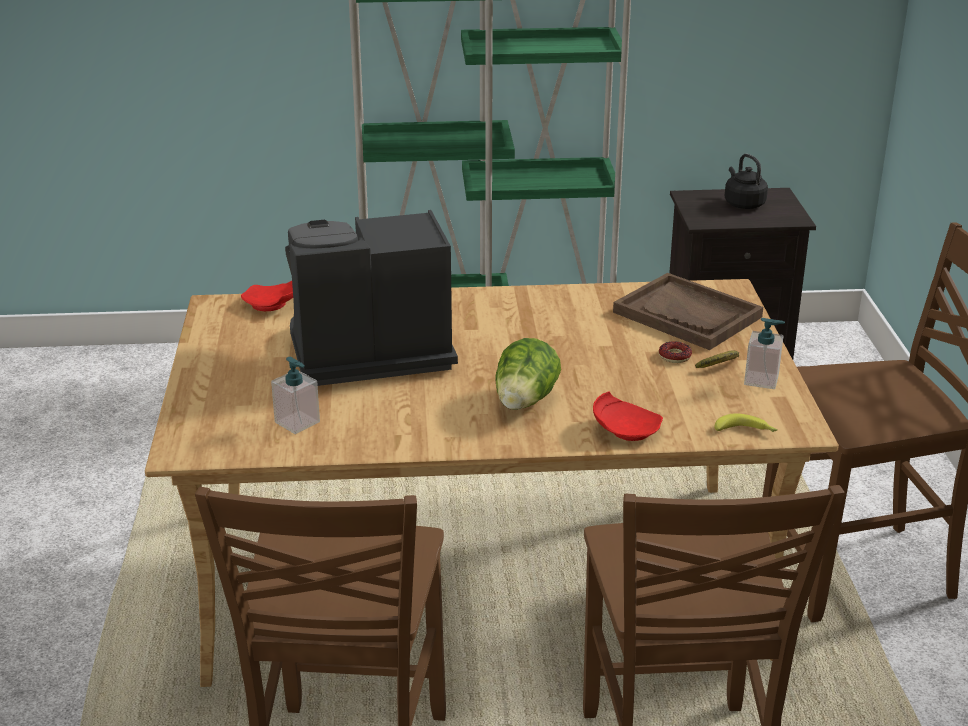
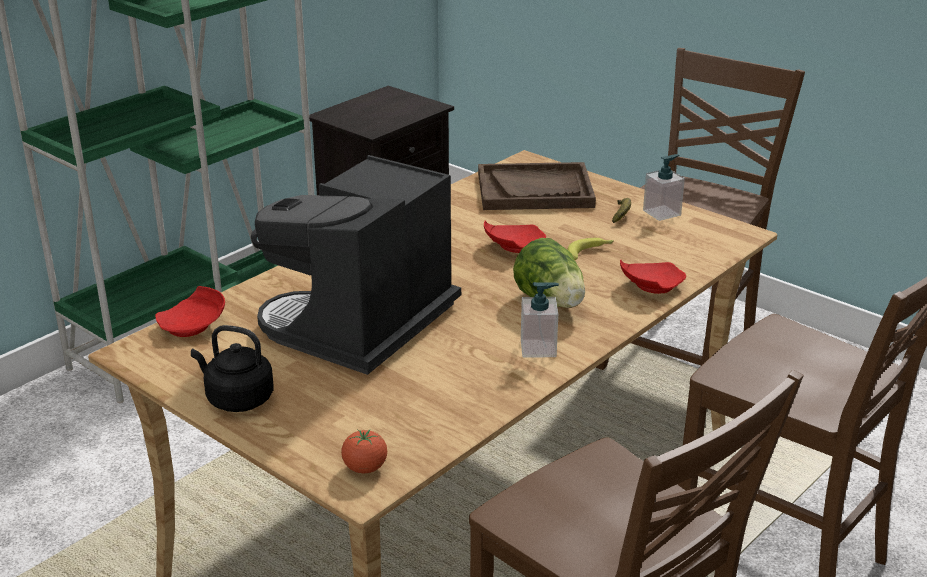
camera: 45 degrees left, 0 degrees up
(202, 441) = (365, 468): none -> tomato
(297, 422) = (414, 407): soap dispenser -> soap dispenser (538, 348)
(579, 350) = (513, 246): none -> red plate
(675, 356) = (582, 222): donut -> none
(743, 203) = (377, 107): black kettle -> black kettle (236, 399)
(746, 431) = (717, 250): banana -> banana (590, 252)

